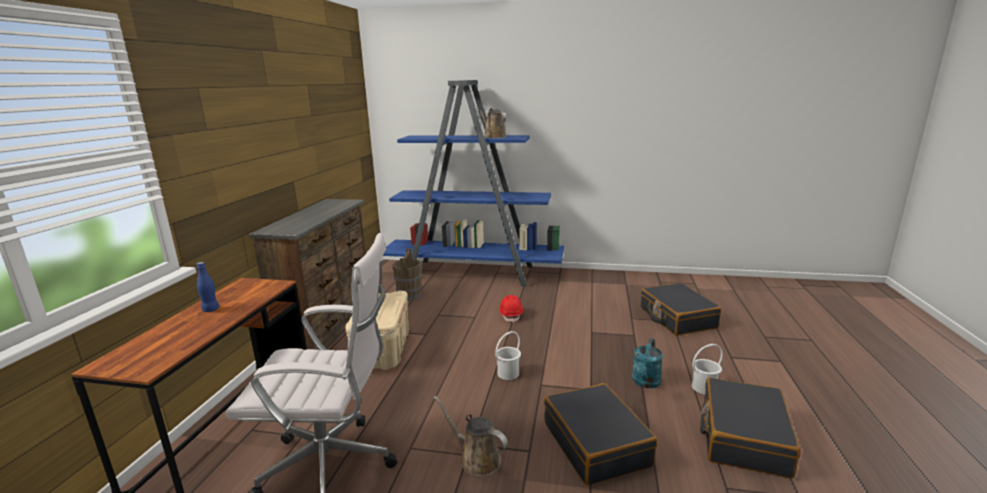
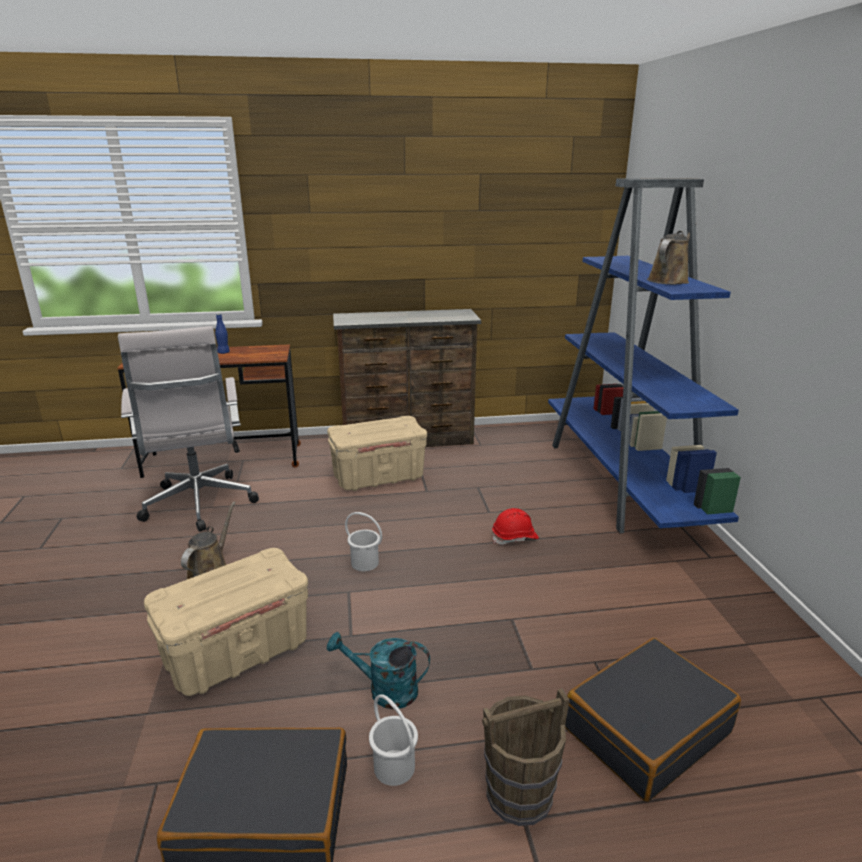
camera: 70 degrees right, 5 degrees up
(409, 295) = (513, 458): brown bucket -> brown bucket (520, 794)
(596, 444) = (238, 652): black suitcase -> beige storage box

